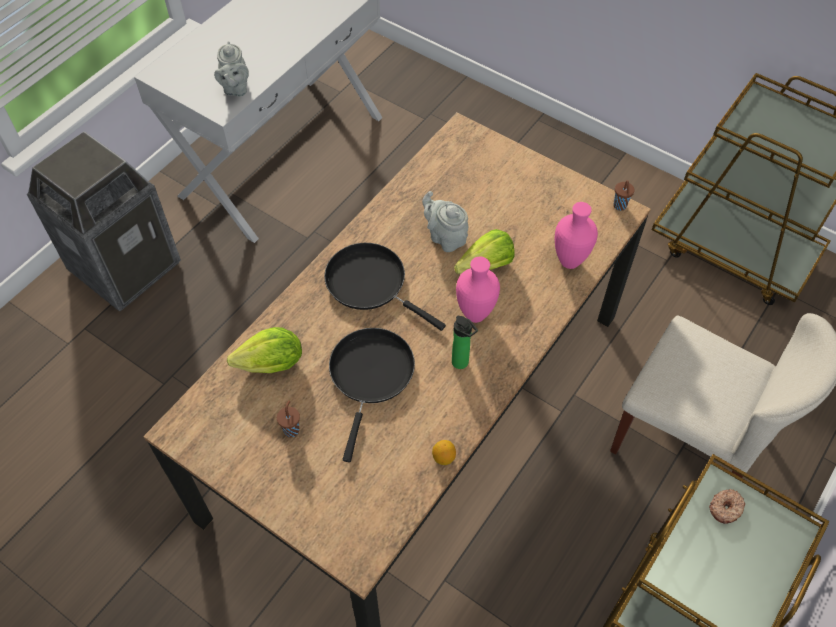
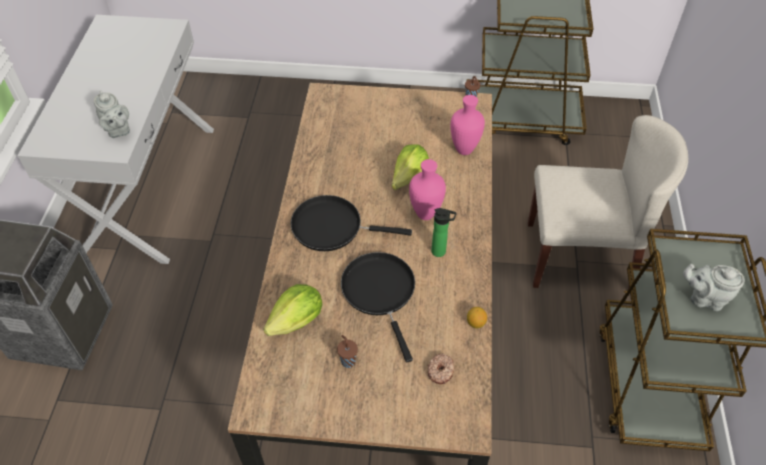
camera: 30 degrees left, 5 degrees down
(445, 237) = (365, 171): grey teapot -> grey teapot (704, 298)
(725, 509) = (680, 261): donut -> donut (441, 371)

